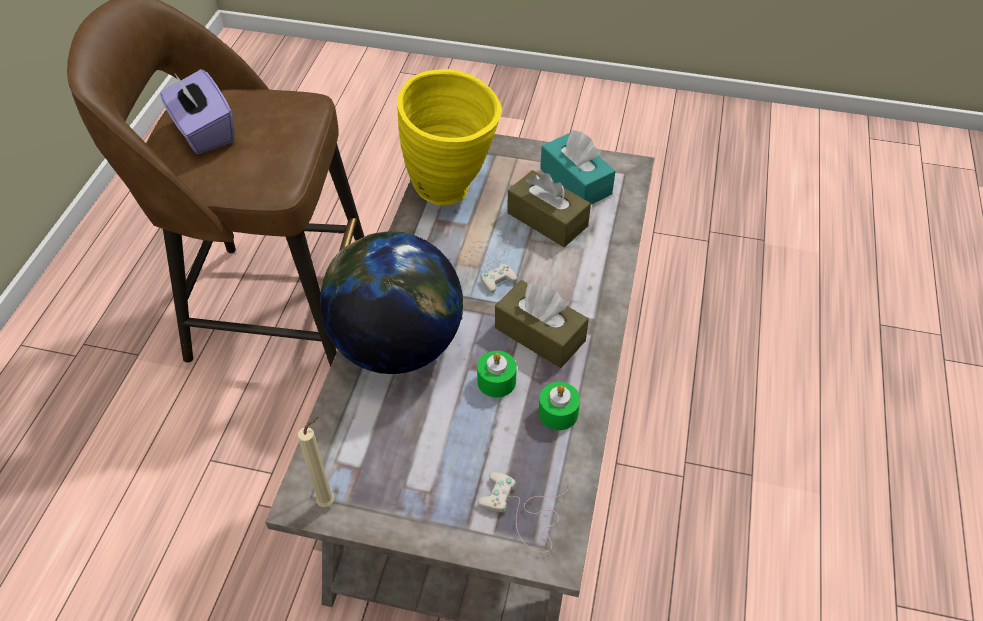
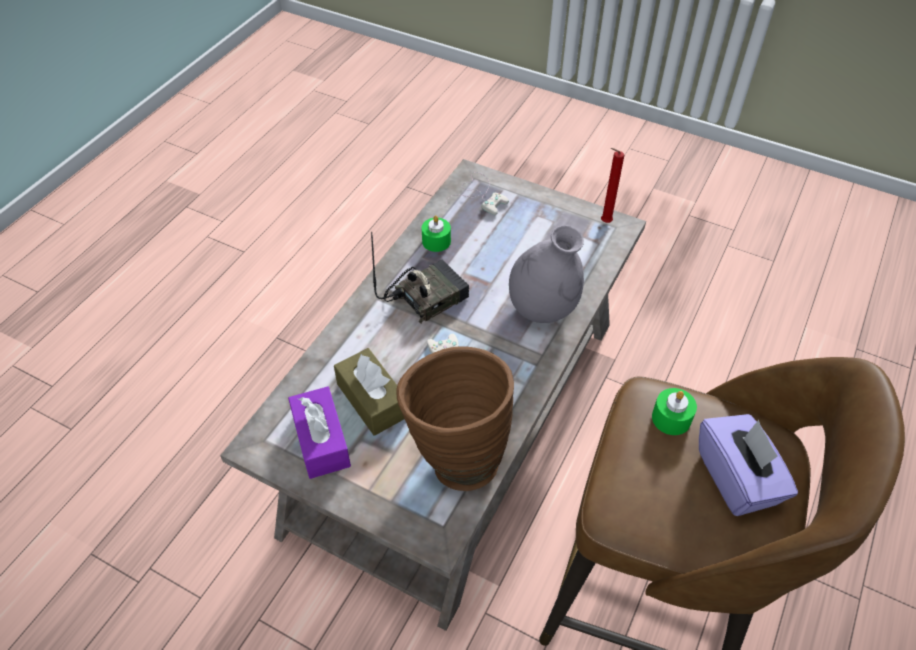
camera: 165 degrees left, 0 degrees up
(329, 501) = (604, 222): beige candle -> red candle
(398, 346) = (542, 310): globe -> grey vase
(453, 192) = (455, 457): yellow vase -> brown vase
(496, 381) = (472, 269): green candle -> green candle (671, 418)
(540, 334) = (426, 296): brown tissue box -> radio
(575, 181) = (321, 440): turquoise tissue box -> purple tissue box

